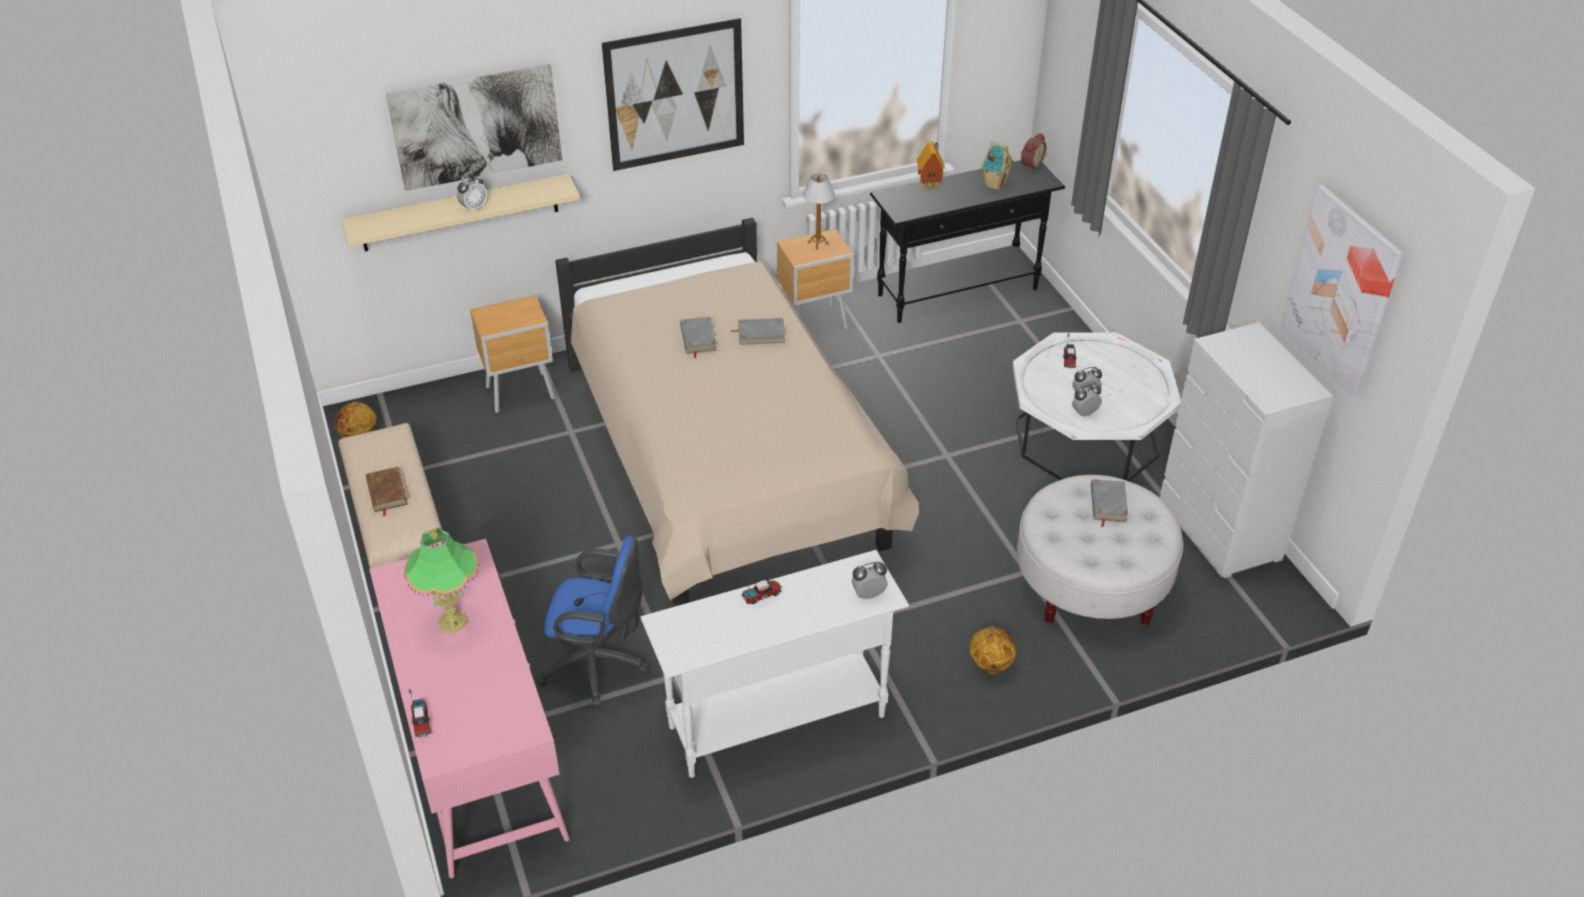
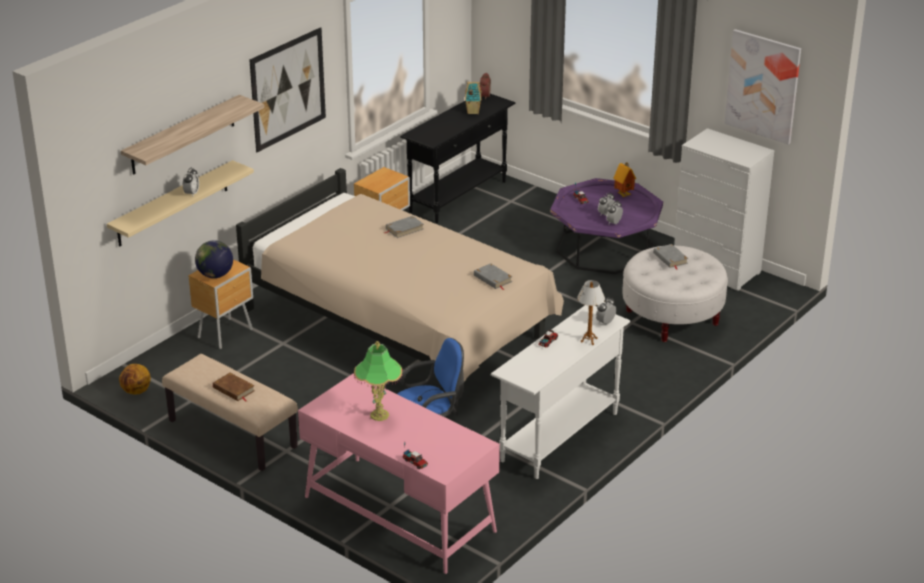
camera: 30 degrees left, 10 degrees down
(476, 127) = (183, 135): picture -> shelf
(498, 320) = (215, 275): none -> globe
(698, 338) = (367, 242): grey book -> grey book (492, 279)
(818, 243) = (381, 177): table lamp -> table lamp (589, 340)
(930, 186) = (434, 122): toy house -> toy house (624, 194)
(990, 663) = (651, 370): basketball -> none
(1086, 438) = (604, 248): white coffee table -> purple coffee table

